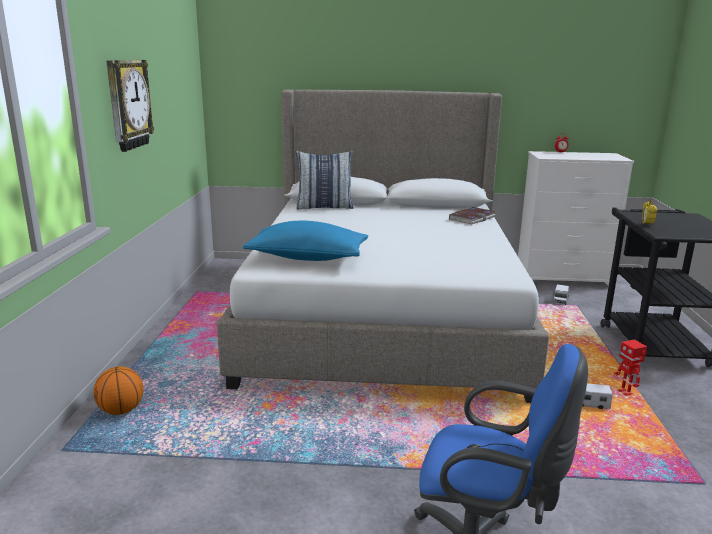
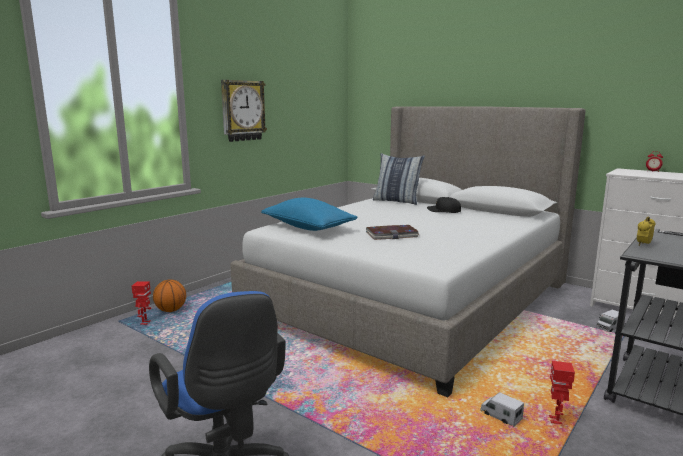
camera: 35 degrees right, 5 degrees down
(110, 439) = (145, 323): none -> toy robot
(393, 212) = (444, 211): none -> black cap
(471, 218) = (507, 223): book -> book (392, 235)

